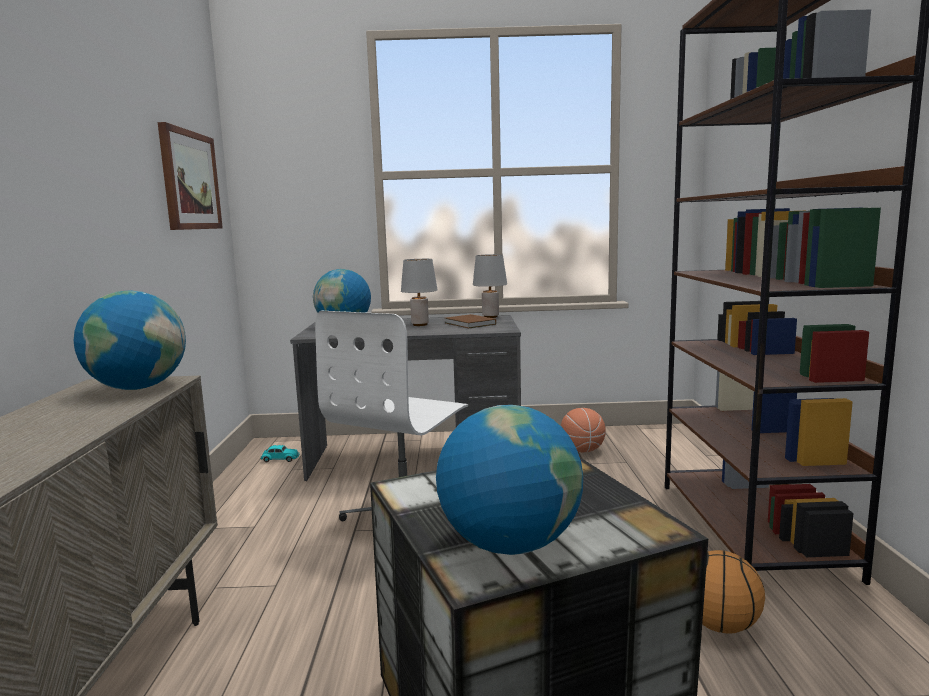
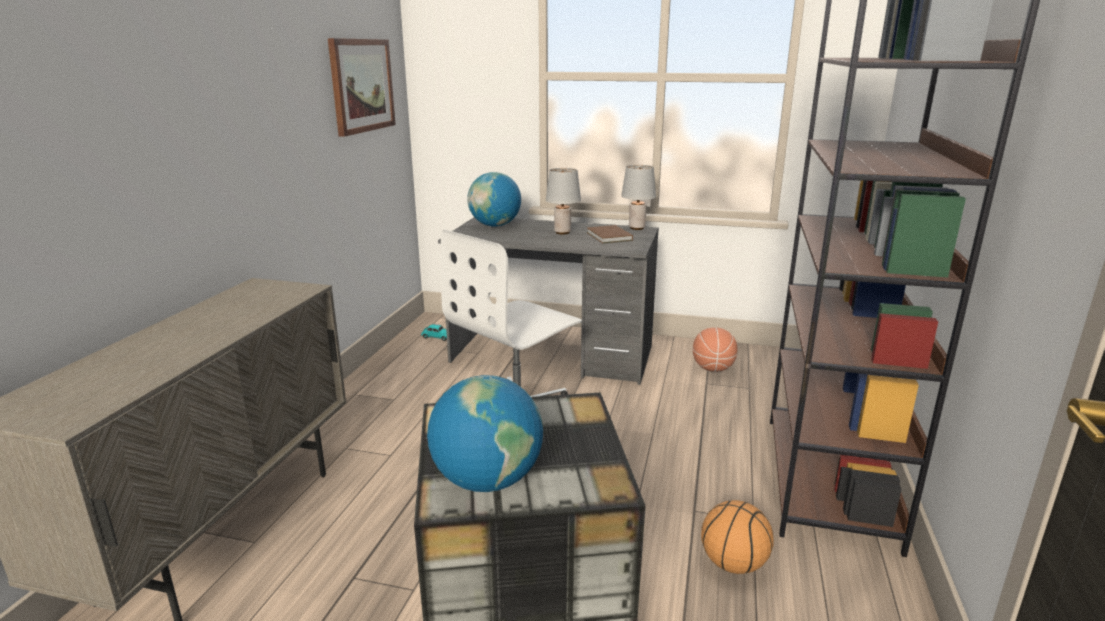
camera: 15 degrees right, 10 degrees up
(138, 388) = (279, 294): globe -> none

